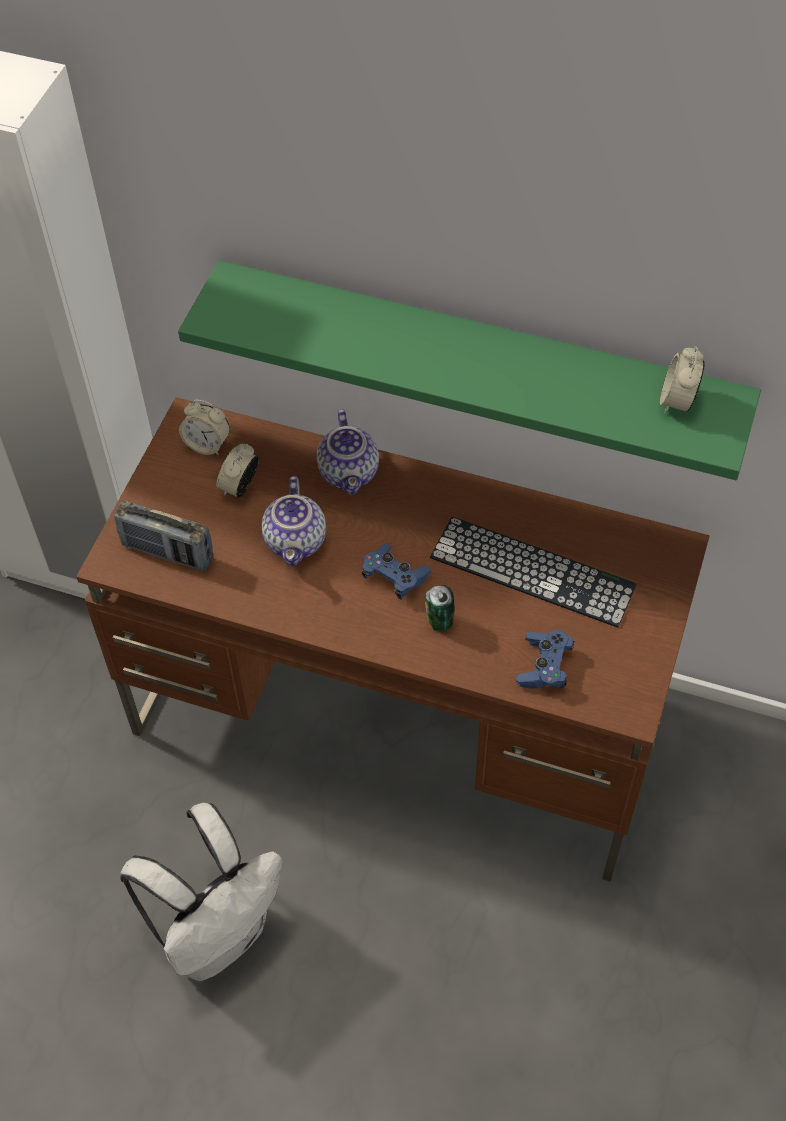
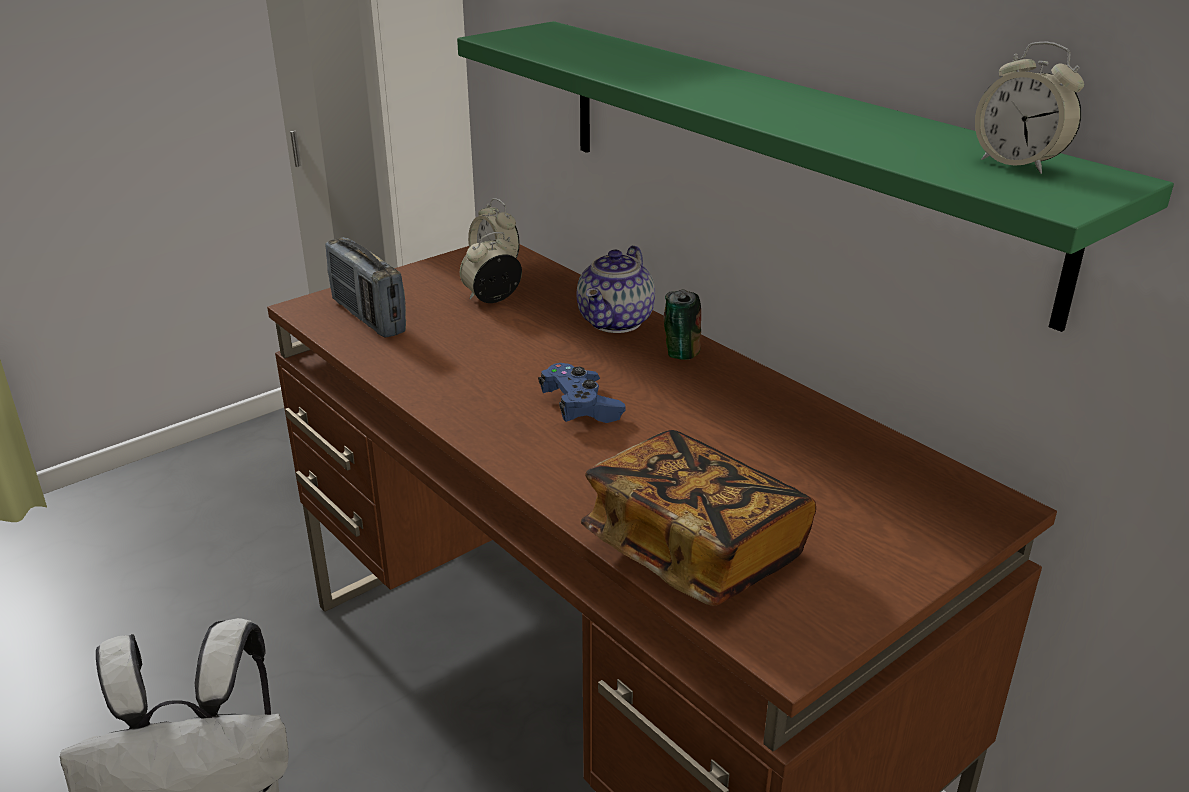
camera: 30 degrees right, 25 degrees down
(297, 542) = (504, 349): teapot -> none
(439, 622) = (594, 460): can -> can (680, 353)
(532, 571) = (760, 458): keyboard -> none
(544, 666) = (694, 550): blue game controller -> book
(677, 401) = (1018, 164): alarm clock -> alarm clock turned 90 degrees counterclockwise

